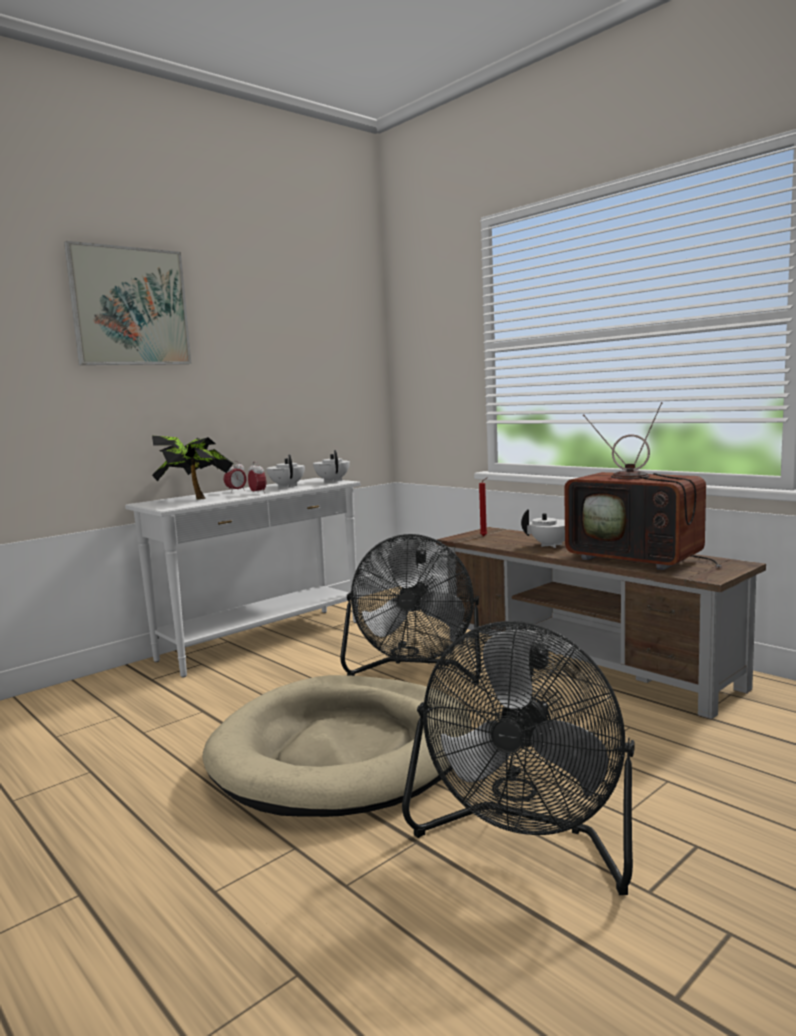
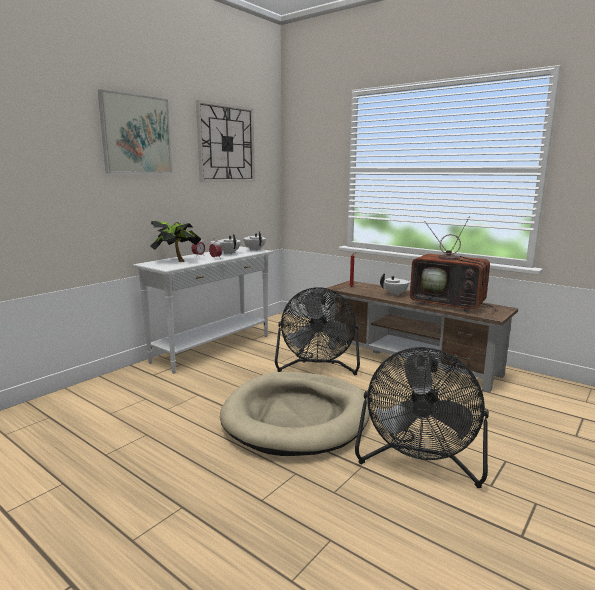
camera: 10 degrees left, 5 degrees up
(286, 317) = (226, 143): none -> wall clock

